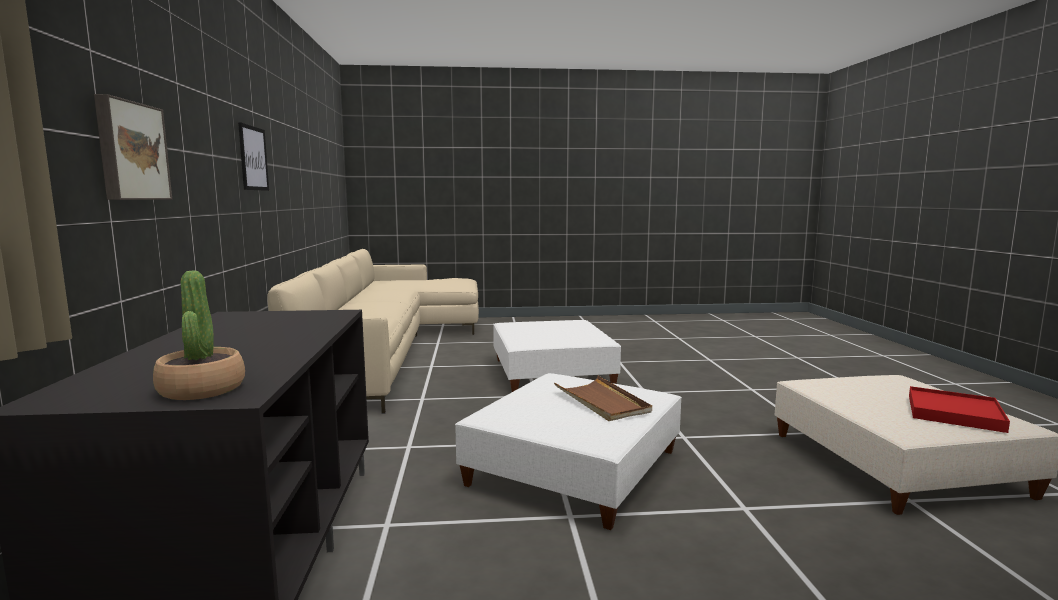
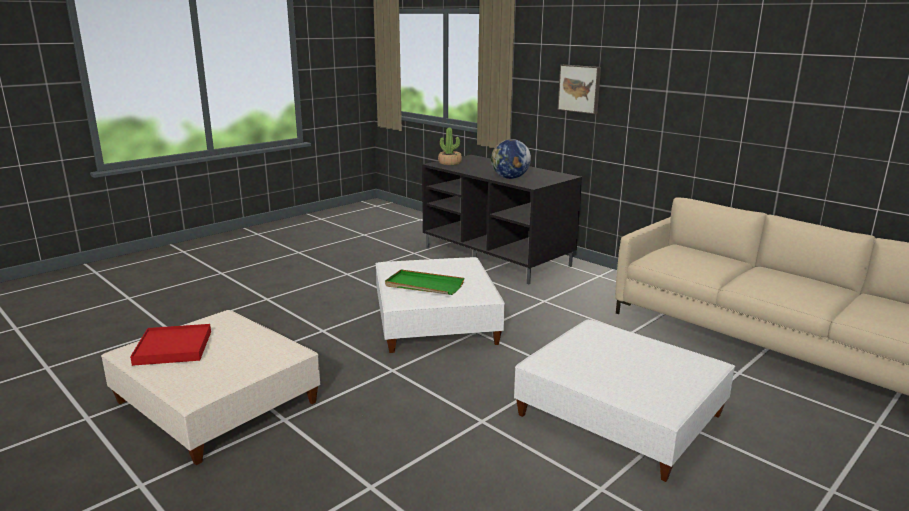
camera: 140 degrees right, 10 degrees up
(253, 158) = (733, 94): picture -> none
(304, 327) = (510, 178): none -> globe
(602, 402) = (424, 285): brown tray -> green tray

